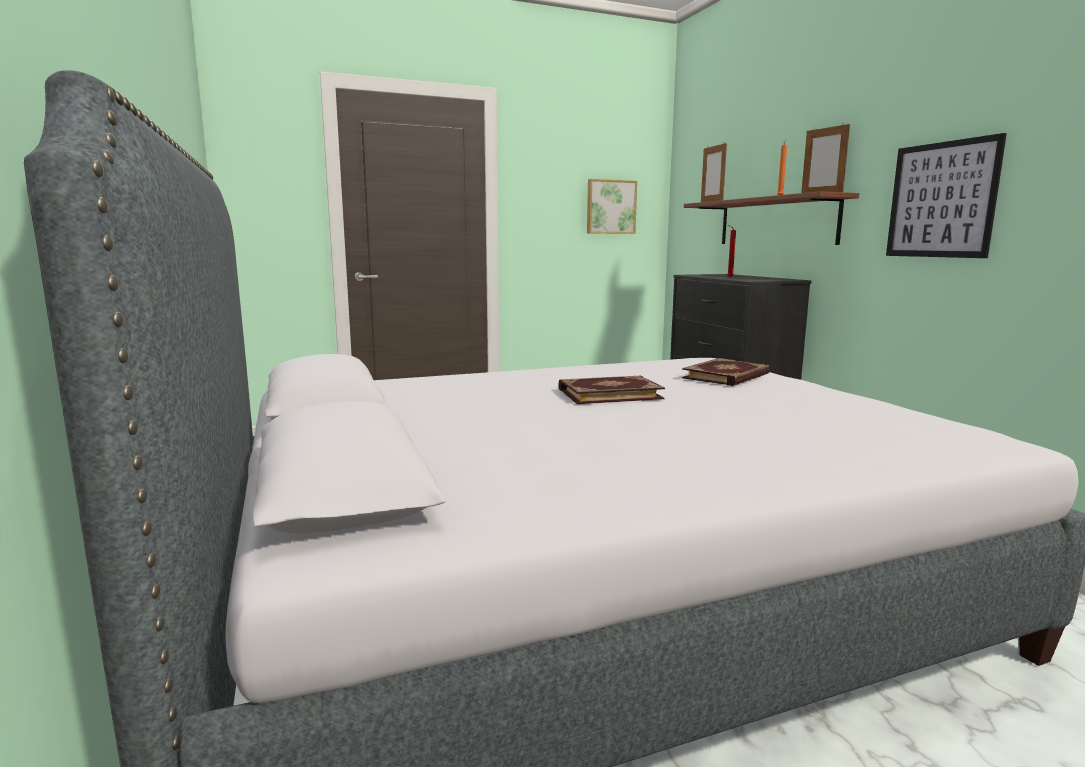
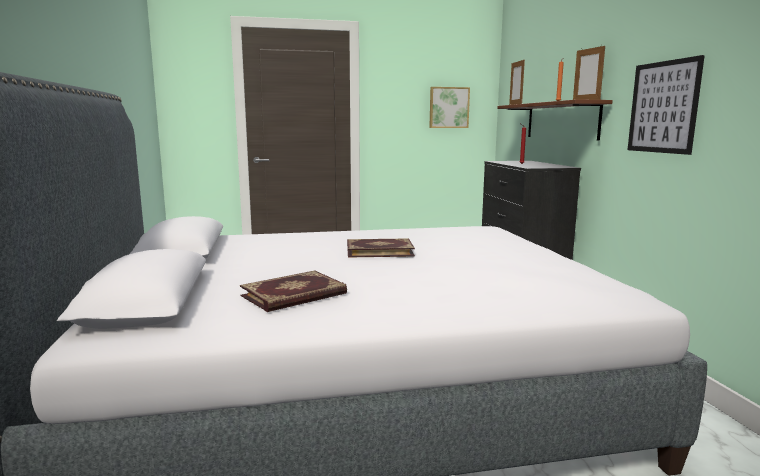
camera: 10 degrees right, 0 degrees up
(727, 376) = (483, 241): book -> book (294, 295)

